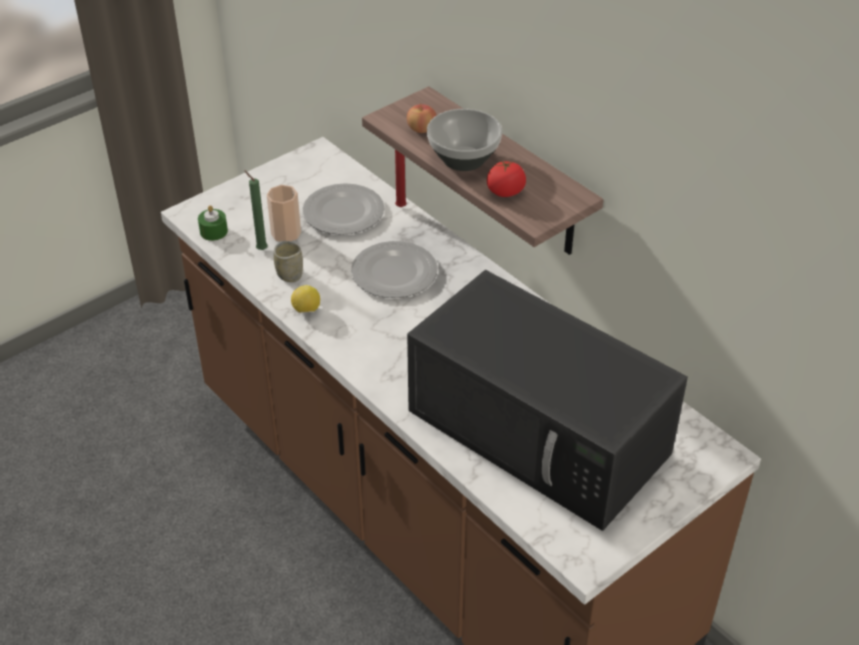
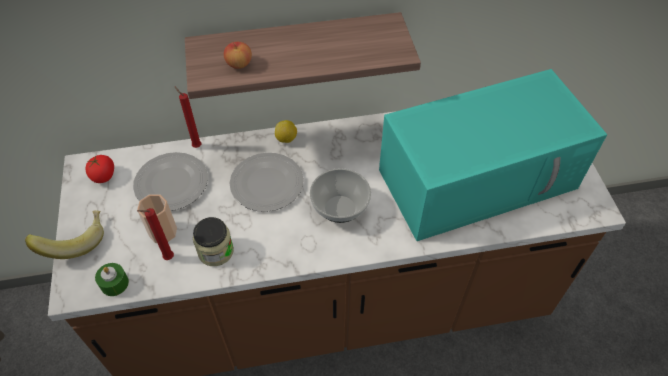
camera: 60 degrees left, 10 degrees up
(238, 188) = (75, 241): none -> banana
(260, 249) = (167, 258): green candle -> red candle
(289, 275) = (216, 251): cup -> jar
(306, 310) = (266, 258): lemon -> lemon (286, 139)
(463, 160) = (299, 58): bowl -> bowl (340, 210)
(505, 192) = (357, 53): tomato -> tomato (104, 176)
(542, 433) = (479, 177): black microwave -> turquoise microwave

